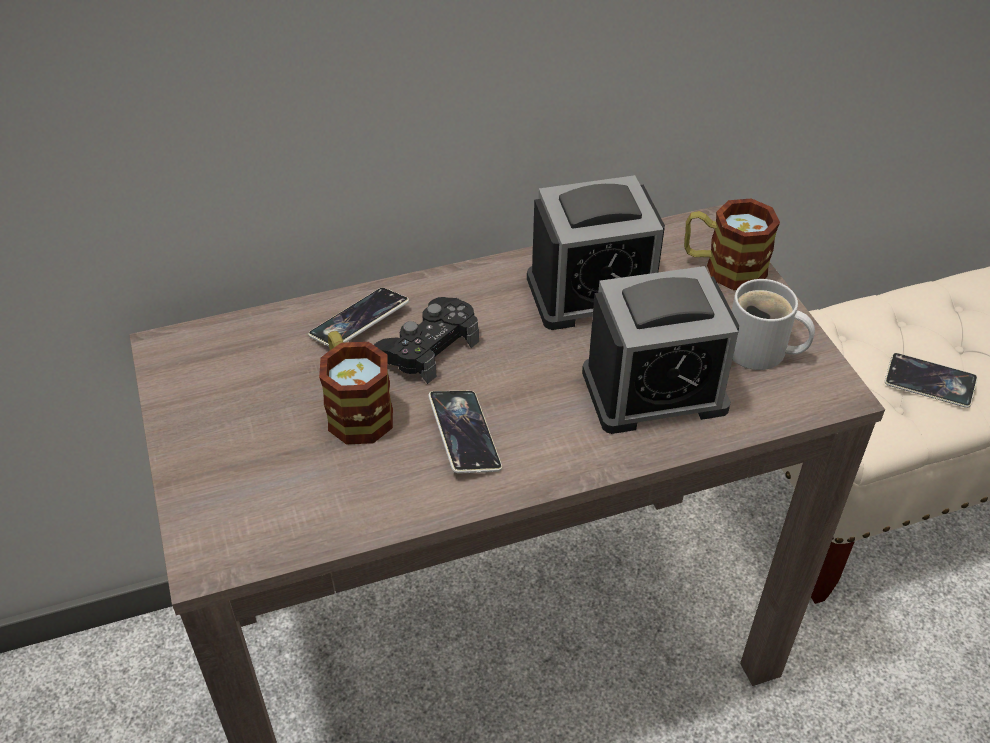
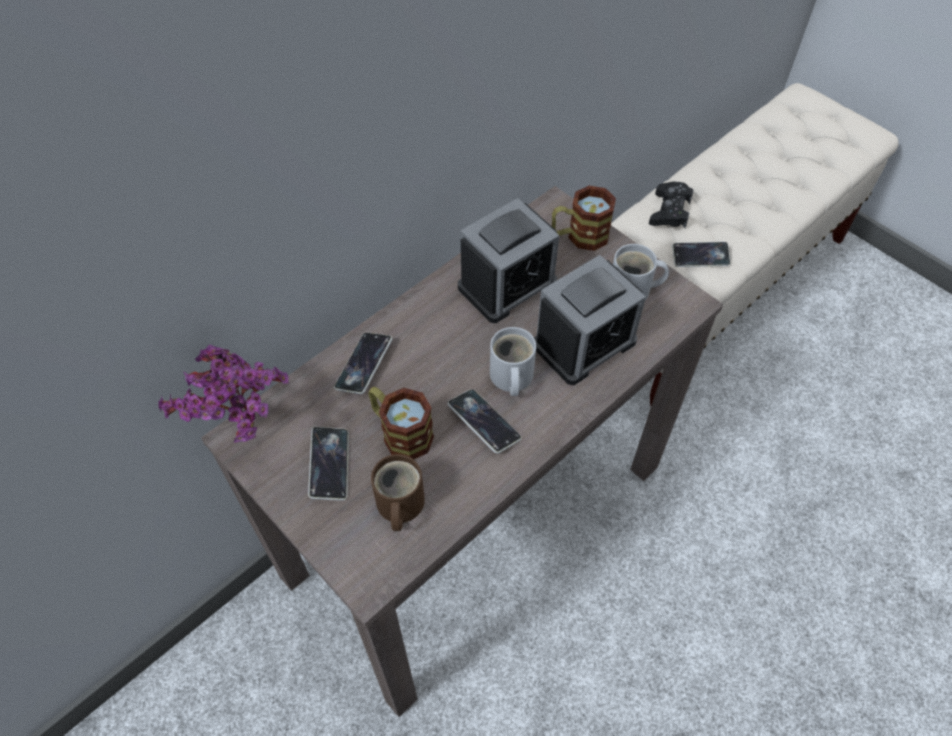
camera: 25 degrees left, 10 degrees up
(181, 350) = (249, 436): none -> potted plant
(249, 414) = (330, 465): none -> phone
(298, 488) = (398, 506): none -> brown mug
(429, 347) = (423, 367): black game controller -> black game controller (669, 211)
(530, 396) = (510, 378): none -> white mug

